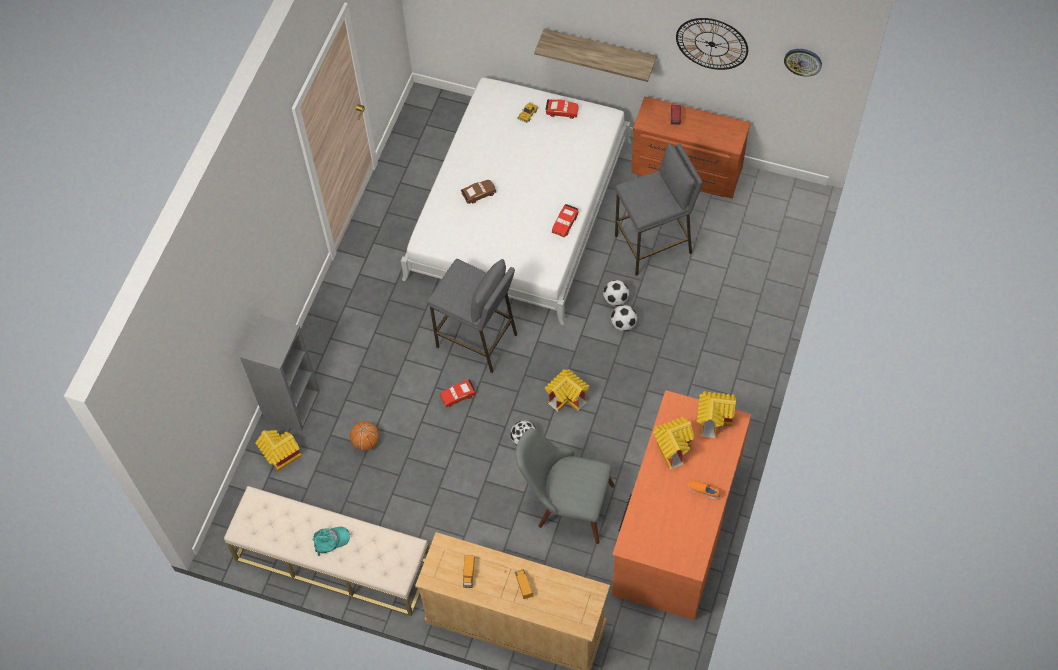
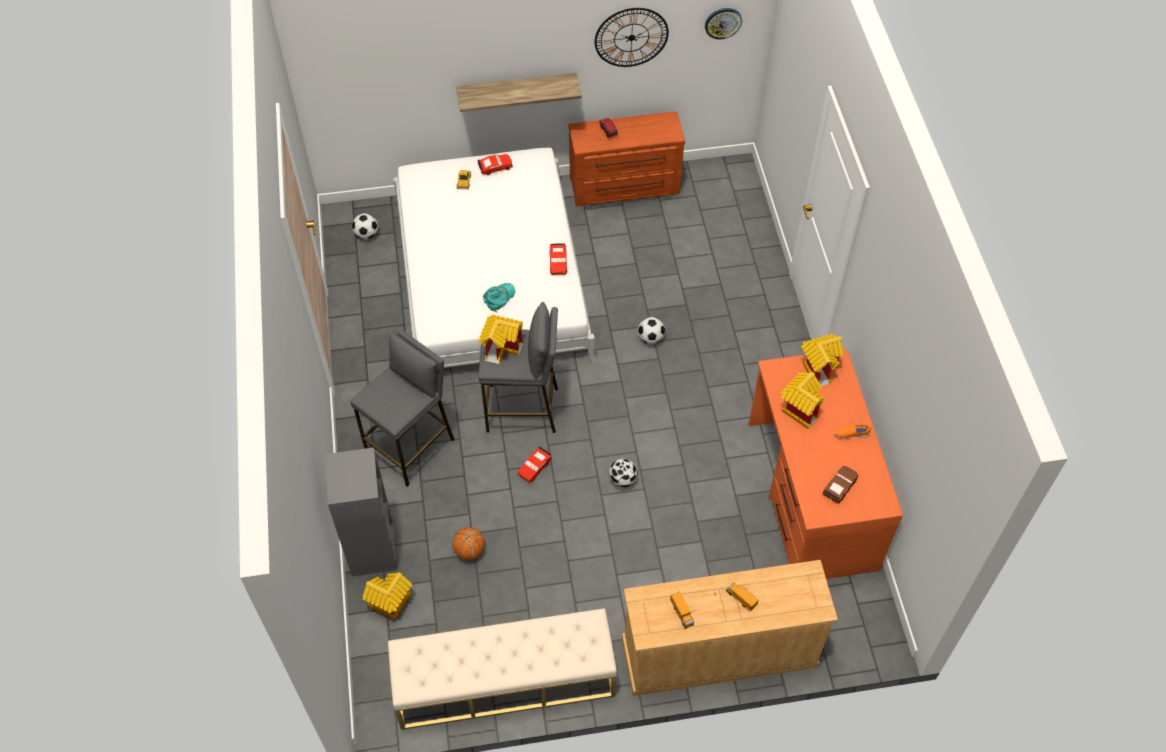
camera: 30 degrees left, 5 degrees down
(331, 540) = (509, 653): turquoise cap -> turquoise cap (499, 297)
(479, 194) = (460, 268): brown toy car -> brown toy car (839, 487)
(565, 504) = (697, 521): grey chair -> none
(568, 398) = (640, 424): toy house -> toy house (502, 347)
(615, 299) = (630, 320): football -> football (366, 234)
(654, 245) = (635, 259): grey stool -> grey stool (411, 447)

